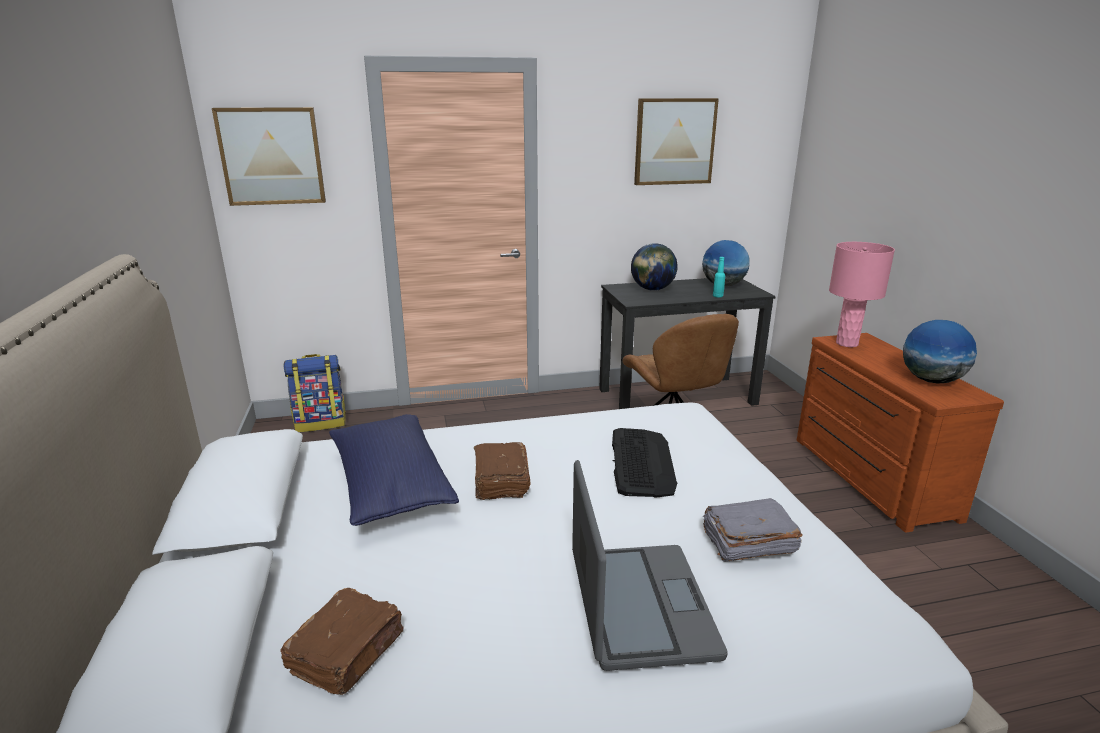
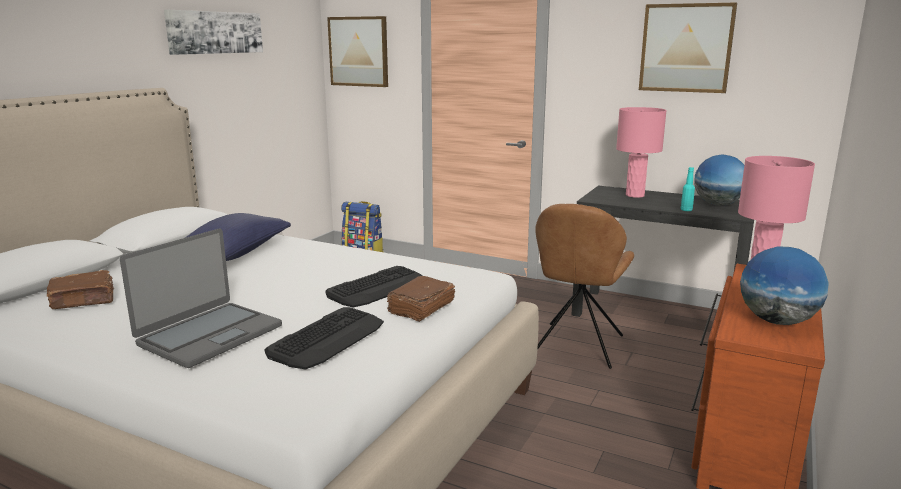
camera: 40 degrees right, 5 degrees down
(126, 146) = (215, 32): none -> picture
(500, 482) = (281, 270): brown book -> brown book (420, 309)
(652, 289) = (634, 195): globe -> pink table lamp
(747, 543) = (328, 338): grey book -> keyboard

